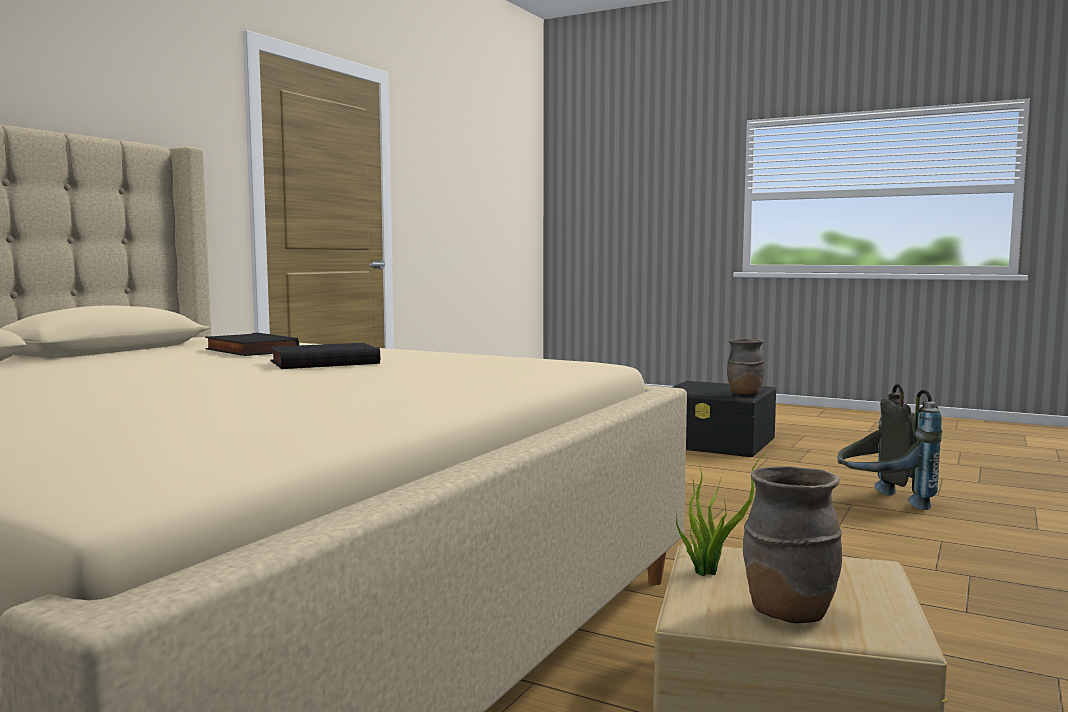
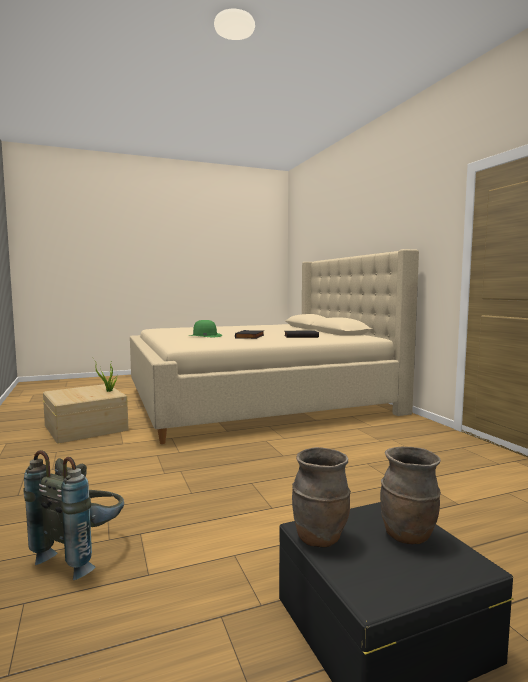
camera: 130 degrees right, 0 degrees up
(370, 380) = (204, 336): none -> green hat
(788, 613) = (81, 389): brown vase -> brown vase (408, 536)

